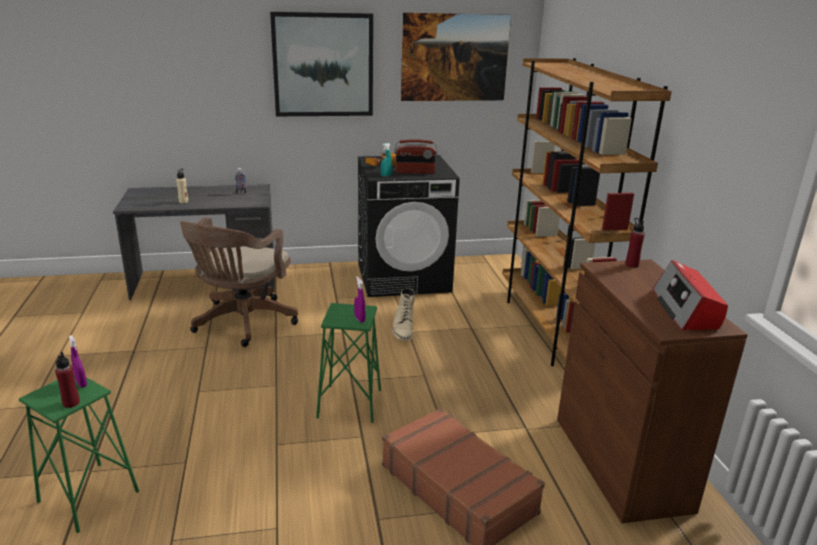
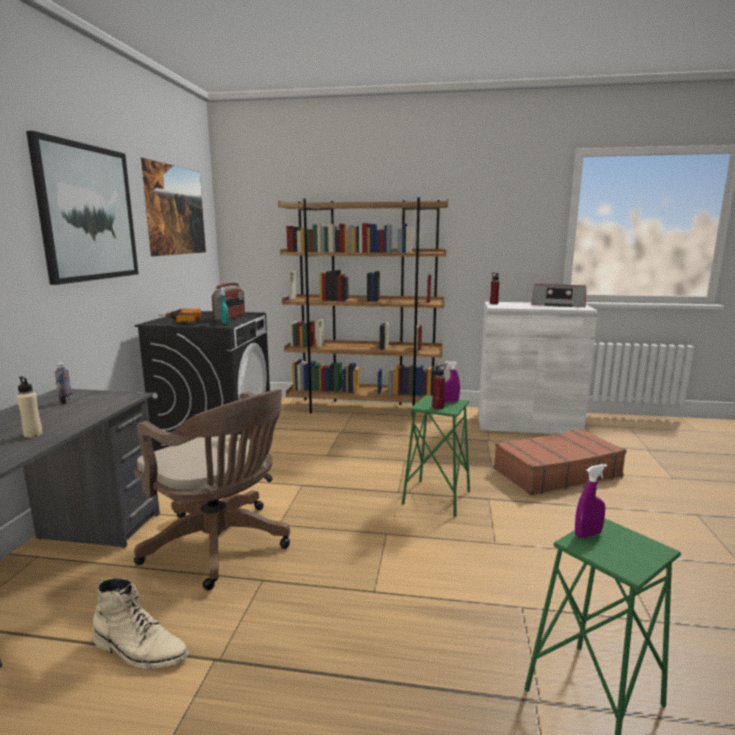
camera: 70 degrees left, 10 degrees down
(71, 403) = (638, 539): red bottle -> red bottle (438, 407)
(403, 328) = (319, 456): beige boot -> beige boot (140, 649)
(621, 462) = (527, 424): brown cabinet -> white cabinet

